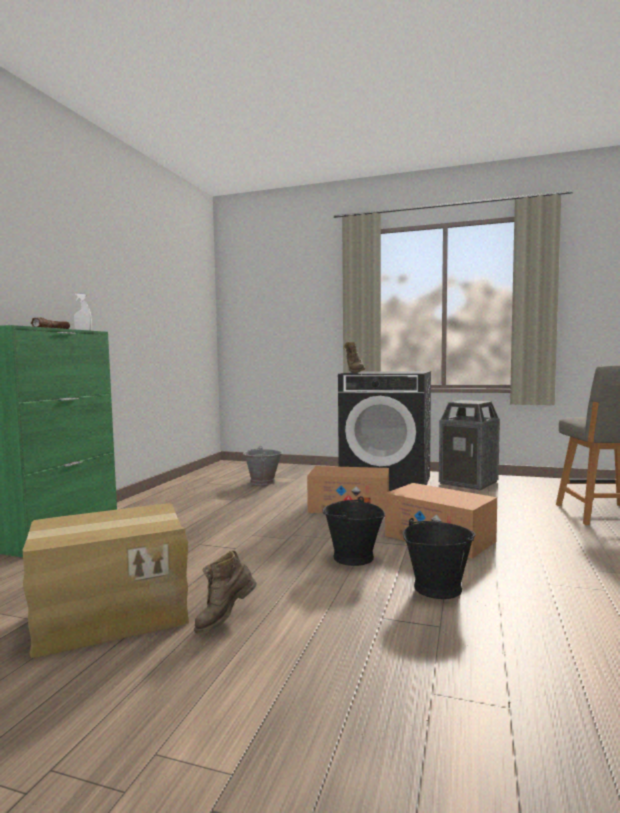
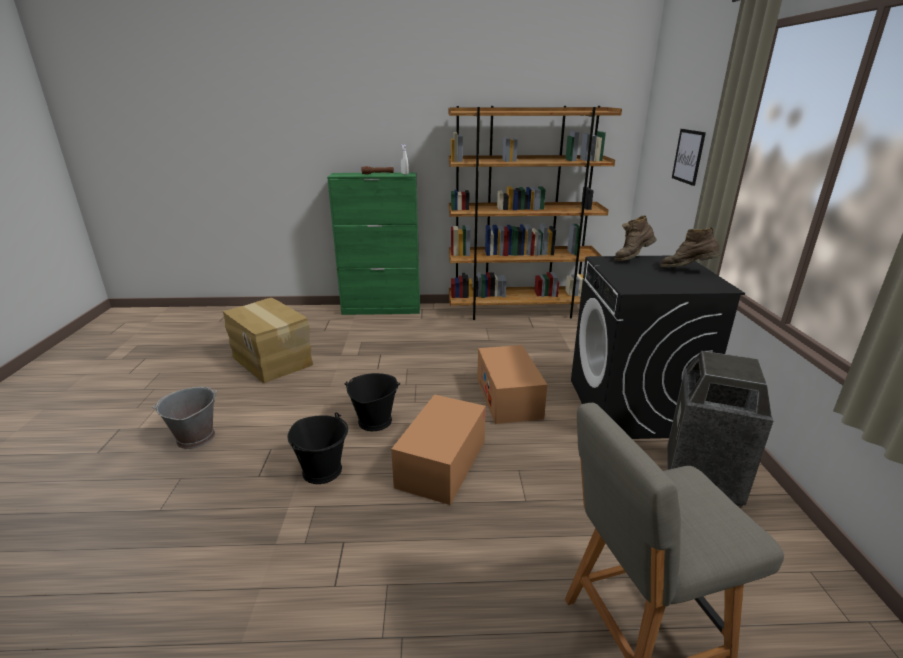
camera: 70 degrees right, 20 degrees up
(188, 483) = (519, 311): none -> brown bookcase
(224, 620) = (268, 393): brown boot -> brown boot (686, 270)
(262, 482) = (556, 338): grey bucket -> grey bucket (195, 437)
(299, 316) = (688, 156): none -> picture

